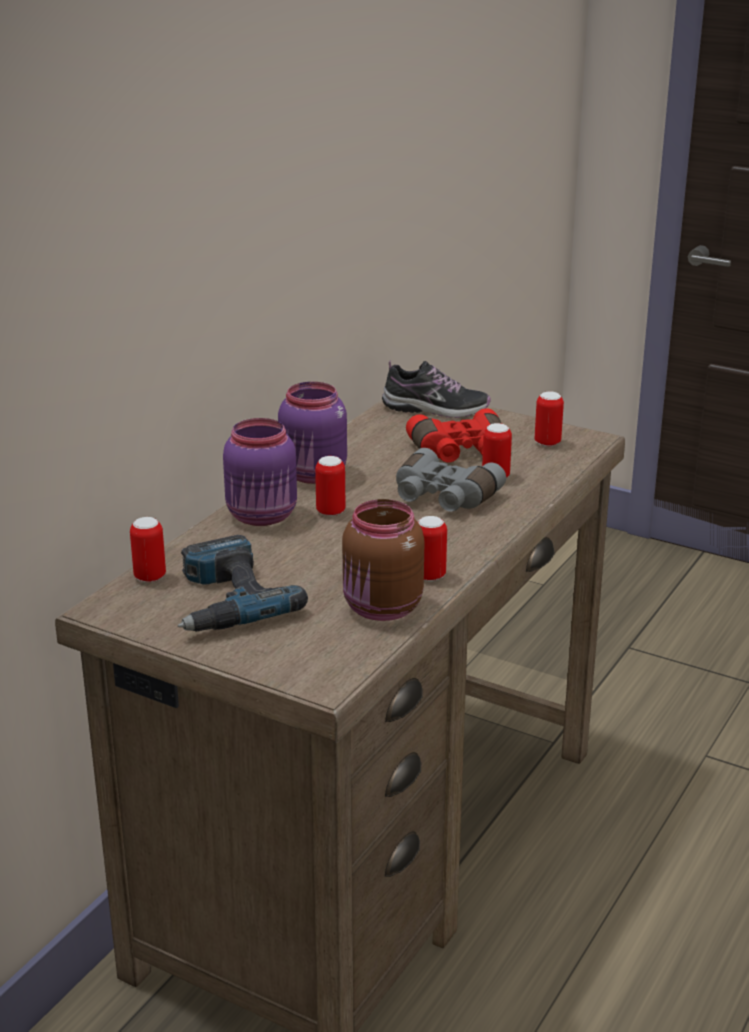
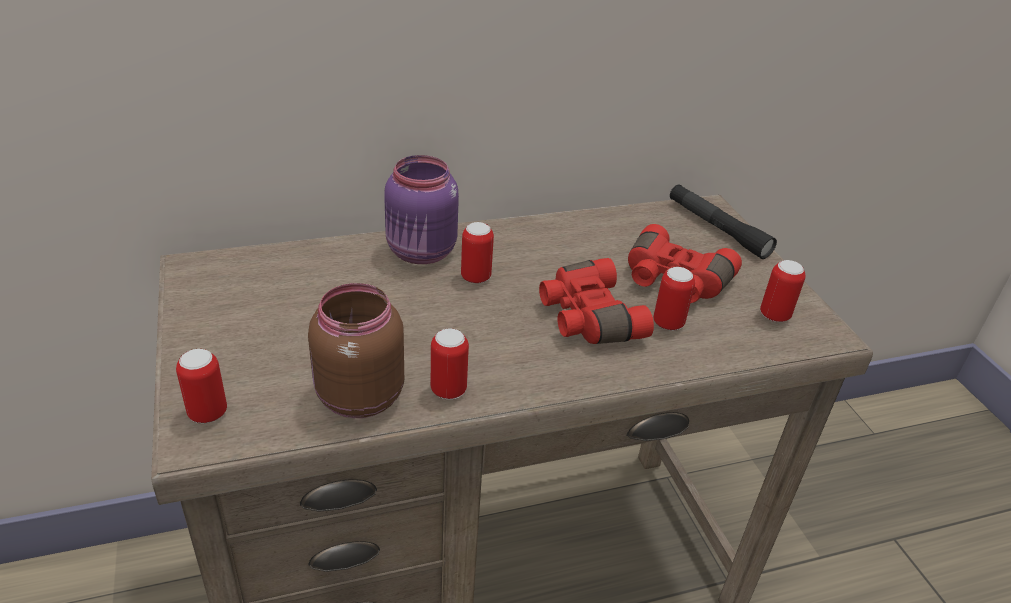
camera: 40 degrees right, 10 degrees up
(150, 577) = (263, 258): can -> can (208, 413)
(225, 600) = (271, 310): power drill -> none
(313, 475) = (517, 237): purple jar -> none
(435, 409) = (717, 228): shoe -> black flashlight
(443, 498) = (587, 317): grey binoculars -> red binoculars

